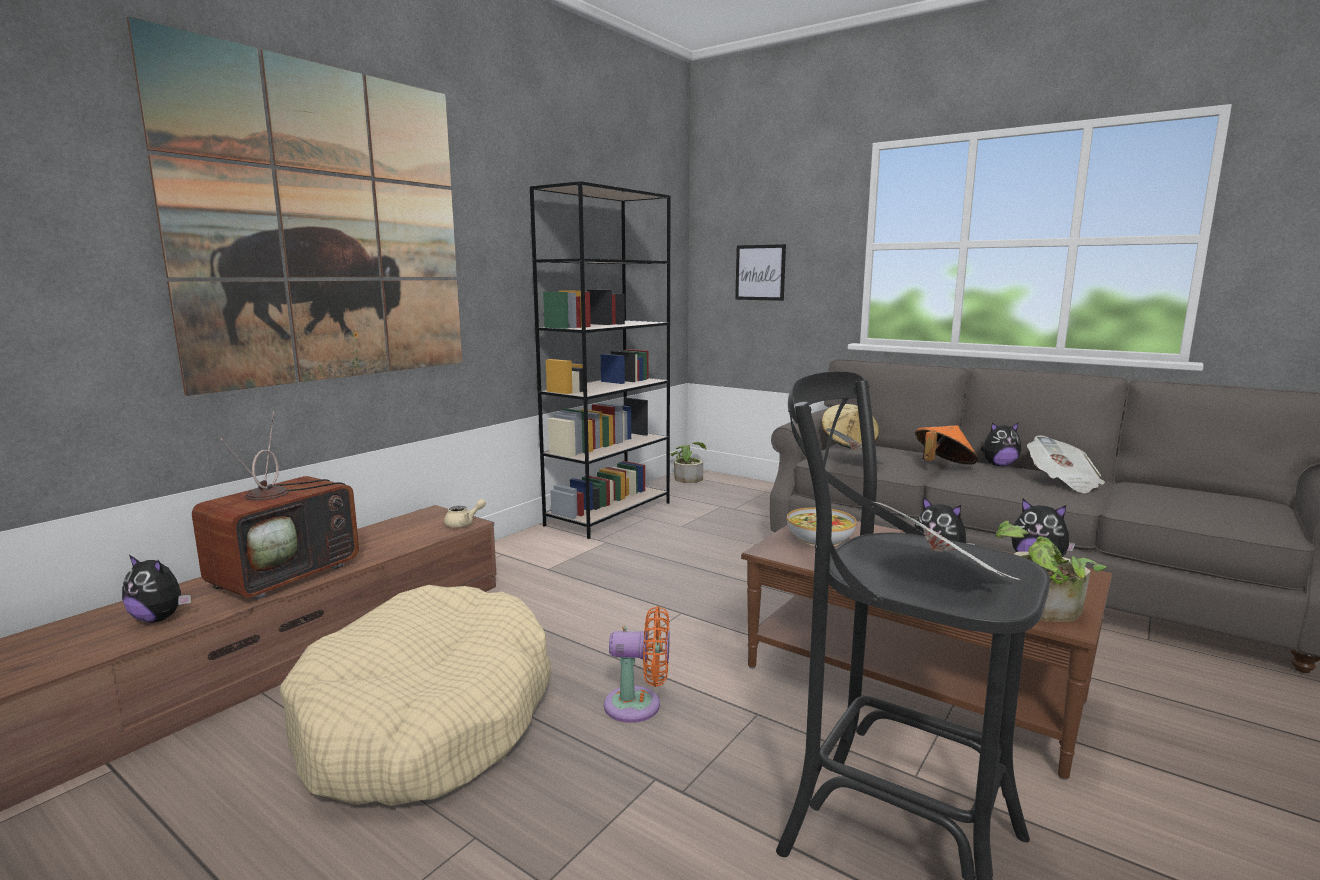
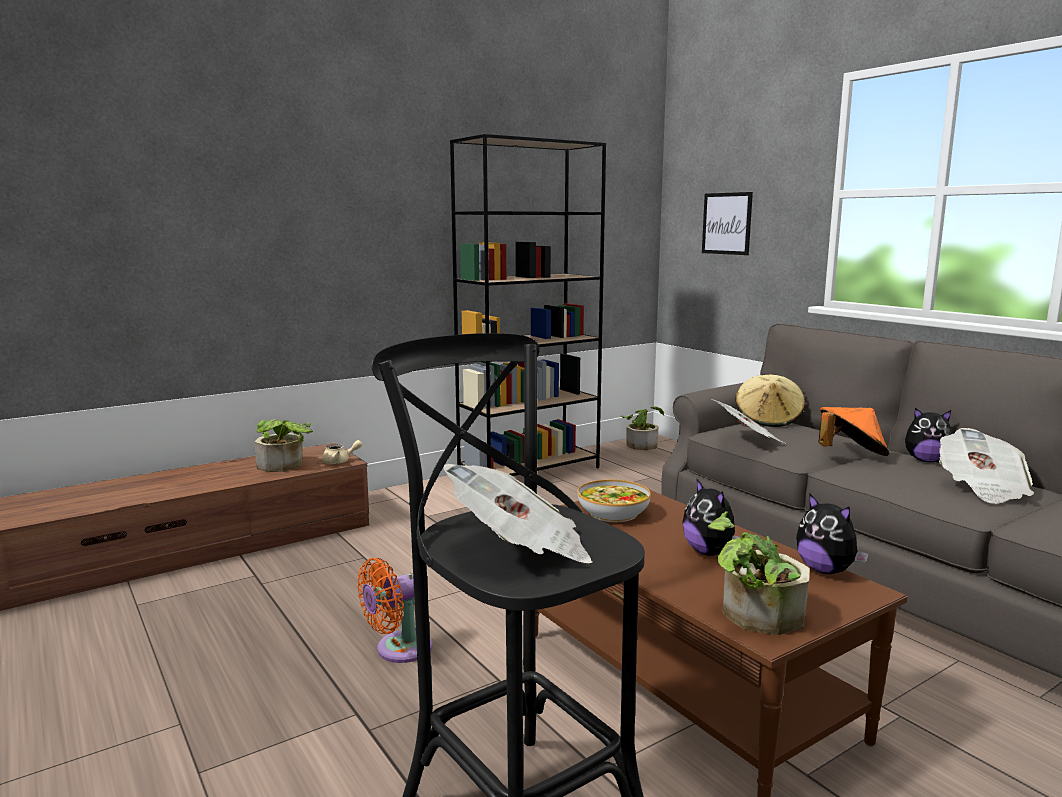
camera: 20 degrees right, 0 degrees up
(160, 618) = (54, 506): plush toy -> none
(287, 574) = (167, 485): television -> none
(328, 227) = (236, 185): picture -> none
(407, 536) = (284, 466): none -> potted plant
(427, 719) = (223, 625): beige dog bed -> none
(639, 705) = (398, 649): orange fan -> orange fan turned 120 degrees clockwise

